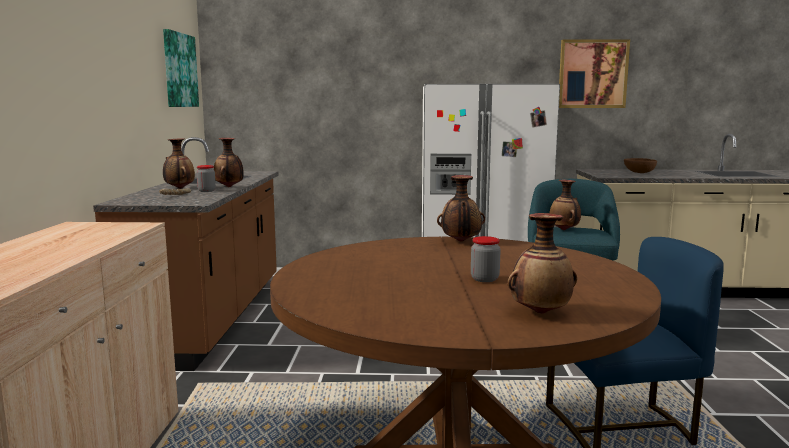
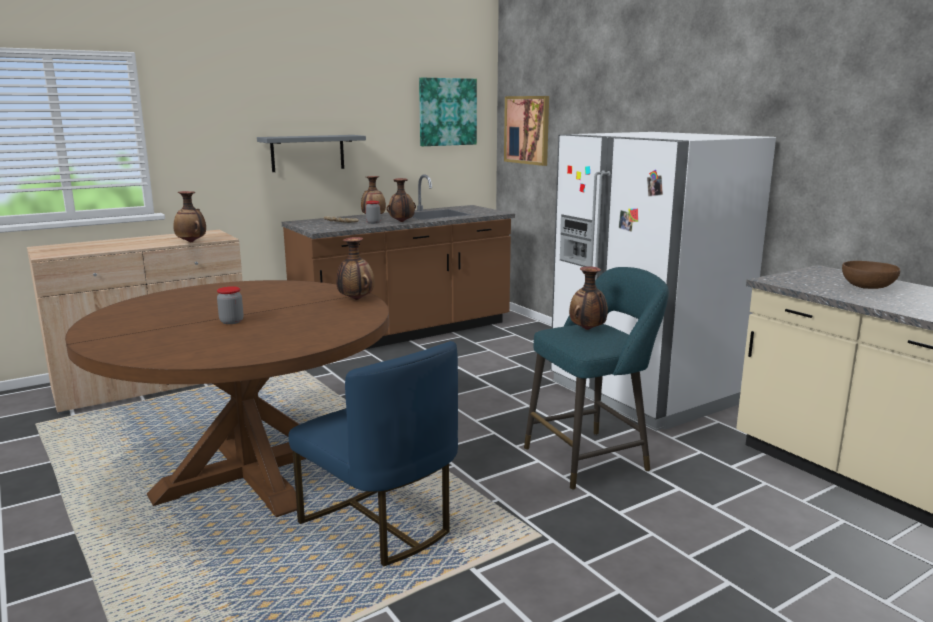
camera: 55 degrees right, 5 degrees up
(99, 111) = (307, 153): none -> grey shelf
(540, 312) = (151, 343): vase -> vase (191, 242)
(592, 74) = (862, 119): picture -> picture (527, 130)

